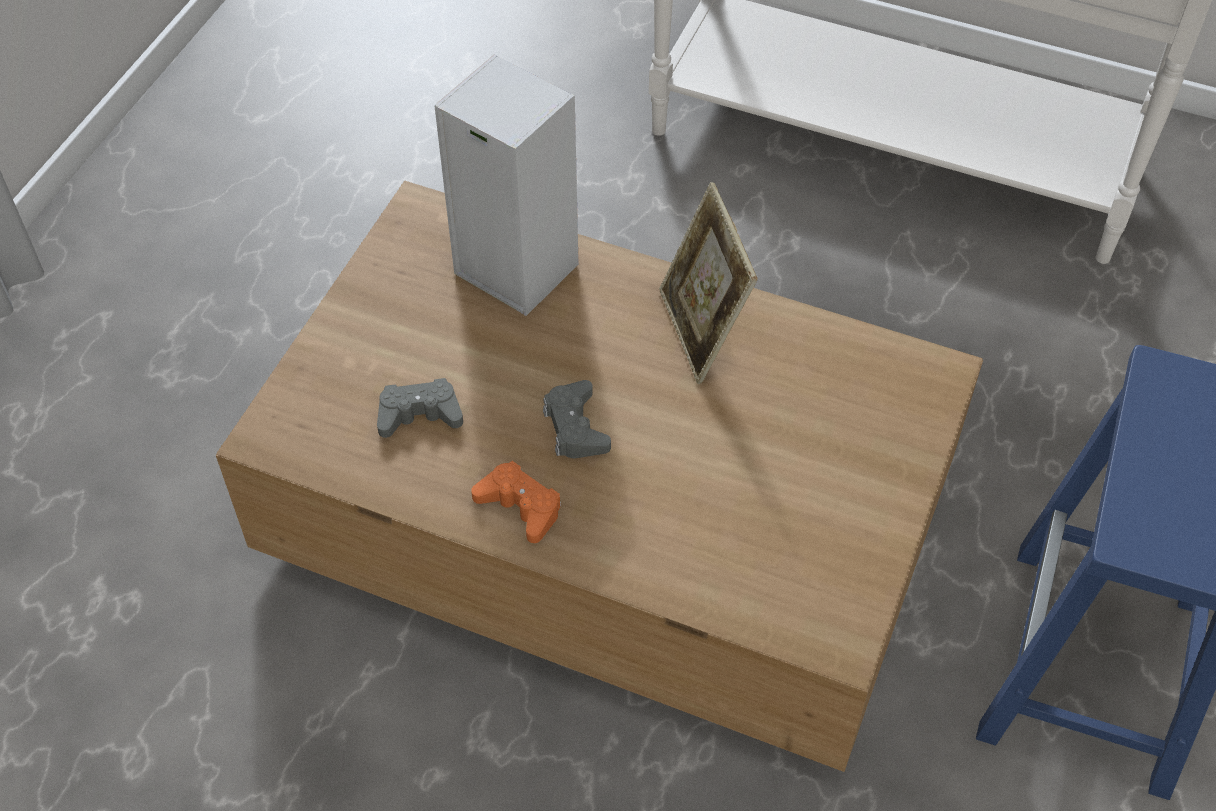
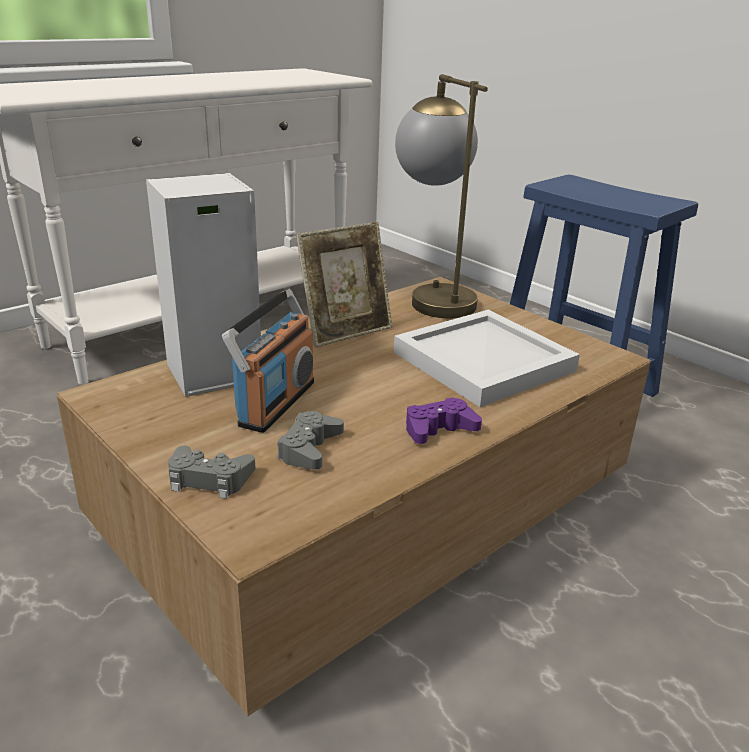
camera: 65 degrees left, 25 degrees down
(488, 348) = (276, 403): none -> radio
(520, 506) = (439, 429): orange game controller -> purple game controller
(575, 427) = (384, 390): grey game controller -> grey game controller (209, 479)
(702, 331) = (346, 331): picture frame -> picture frame turned 45 degrees counterclockwise
(716, 494) = (480, 361): none -> white tray
(890, 376) = (432, 296): none -> table lamp

